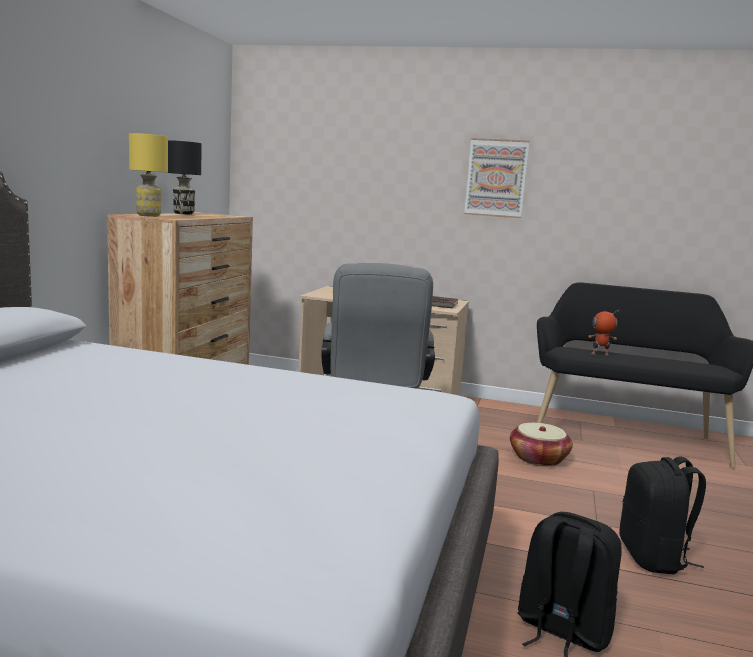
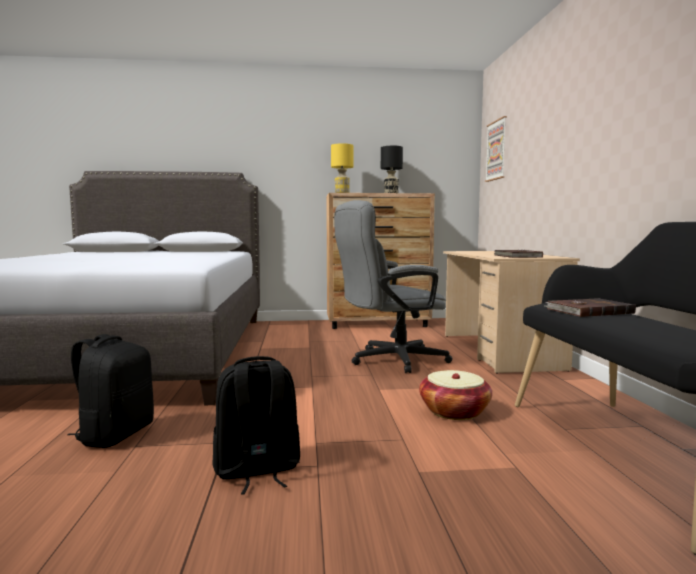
camera: 70 degrees right, 5 degrees down
(496, 178) = (606, 109): picture -> picture (496, 150)
(600, 354) = (588, 311): toy robot -> brown book

